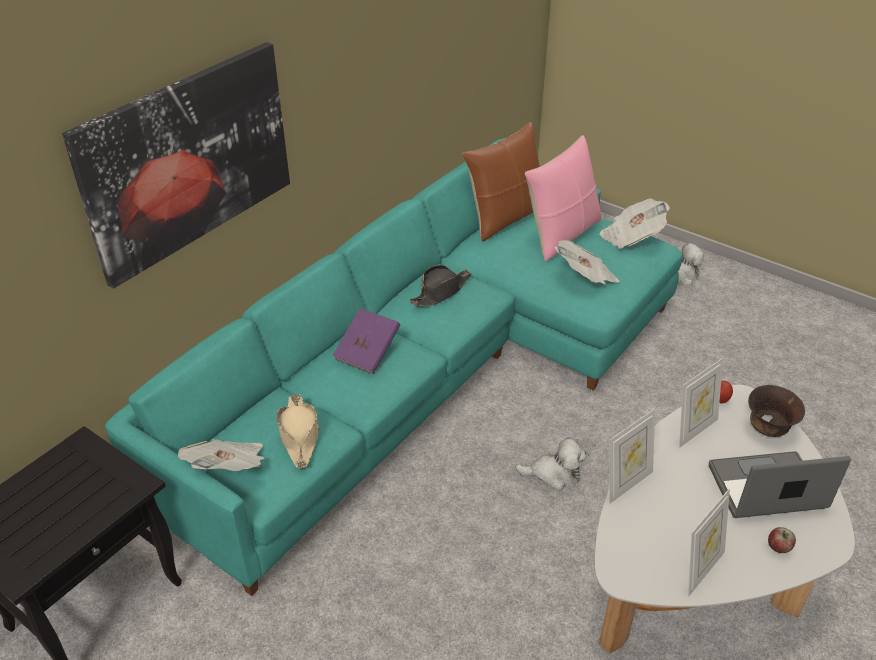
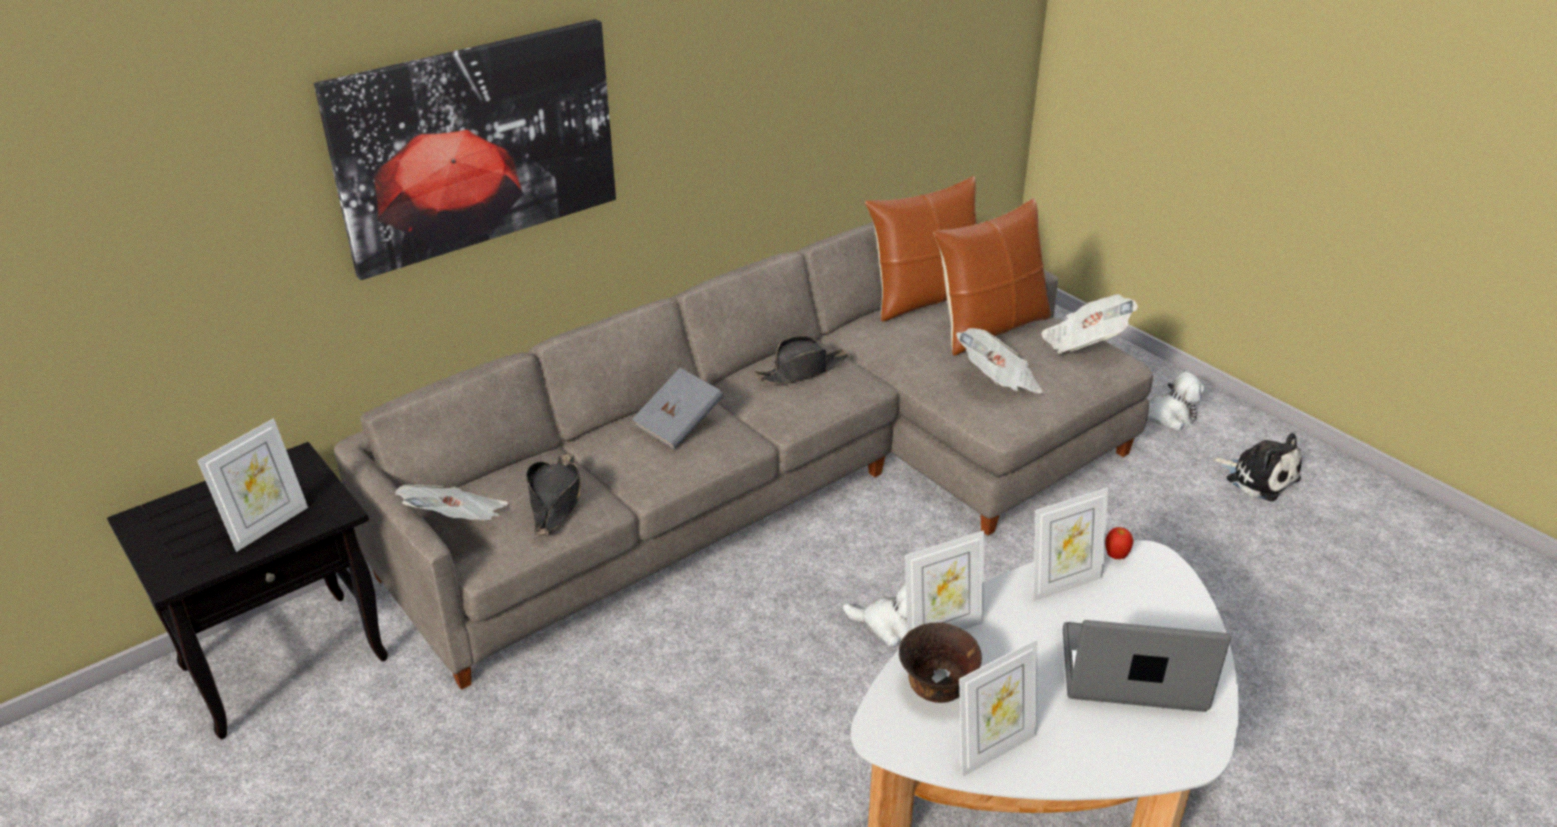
camera: 15 degrees right, 5 degrees down
(83, 509) = (267, 525): none -> picture frame
(299, 435) = (555, 501): beige hat -> black hat
(367, 352) = (679, 425): purple book -> grey book
(434, 371) = (787, 477): turquoise sofa -> grey sofa
(561, 235) = (989, 328): pink pillow -> brown pillow
(754, 312) = (1258, 477): none -> plush toy
(768, 429) = (1168, 602): brown bowl -> brown bowl (937, 691)
(779, 547) = (1115, 745): apple -> none

